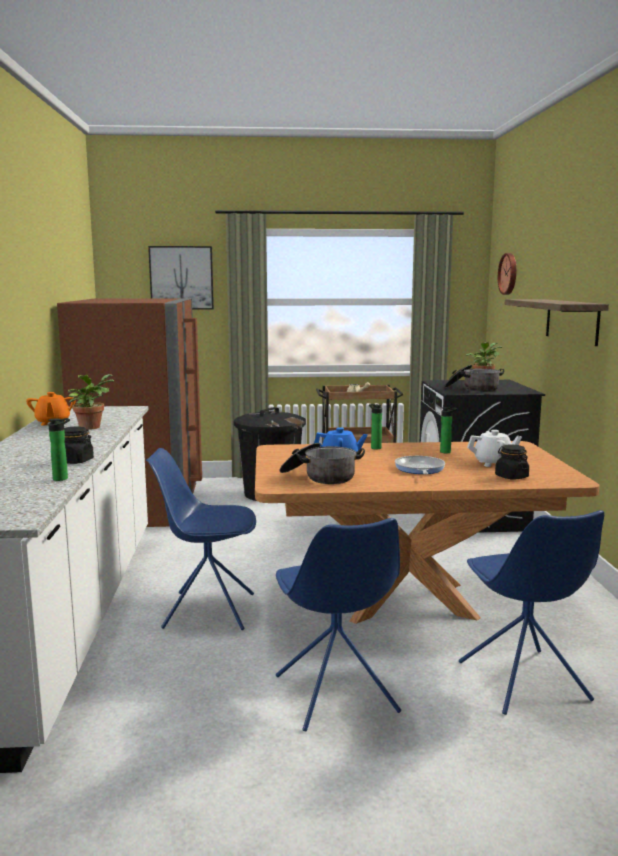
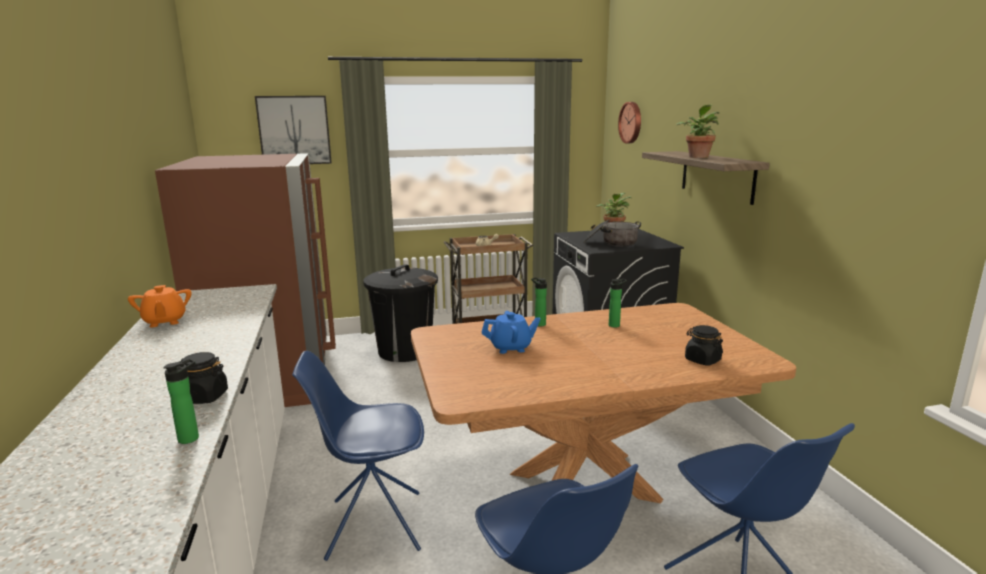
camera: 10 degrees left, 5 degrees up
(91, 427) = (214, 326): potted plant -> potted plant (697, 157)
(319, 477) = (500, 378): cooking pot -> none
(419, 469) = (602, 355): frying pan -> none
(493, 463) = (672, 339): white teapot -> none

